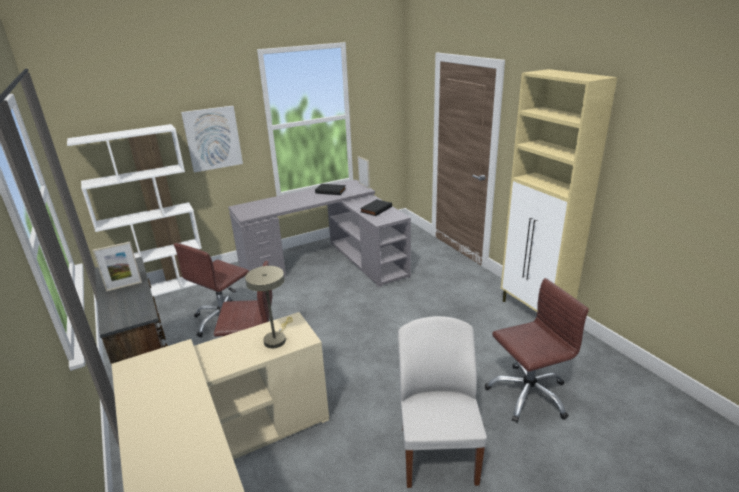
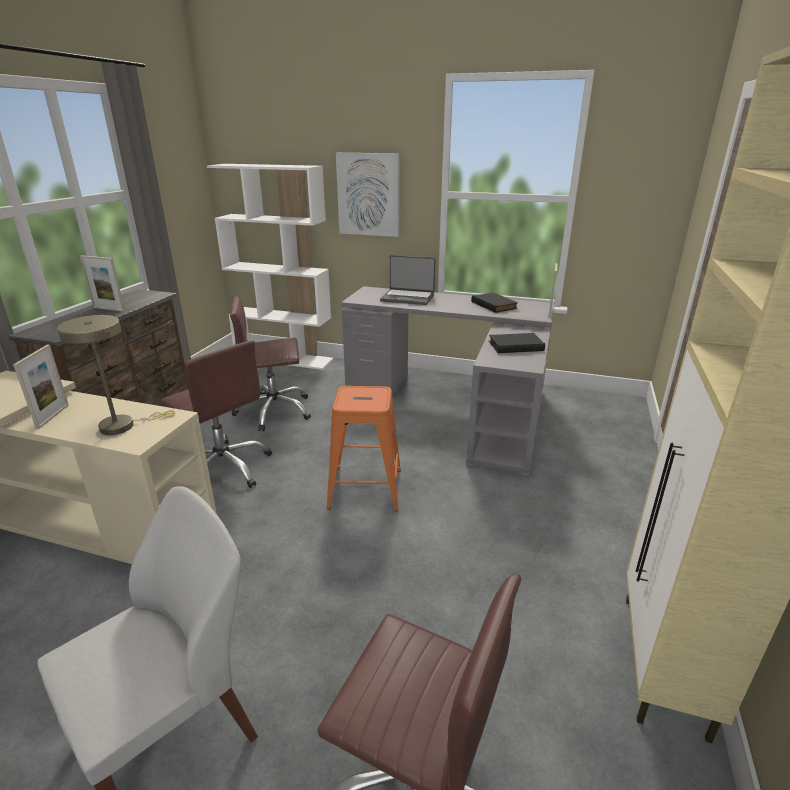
camera: 45 degrees right, 0 degrees up
(218, 361) = (53, 416): none -> picture frame
(275, 203) = (408, 298): none -> laptop
(351, 324) = (365, 488): none -> orange stool

